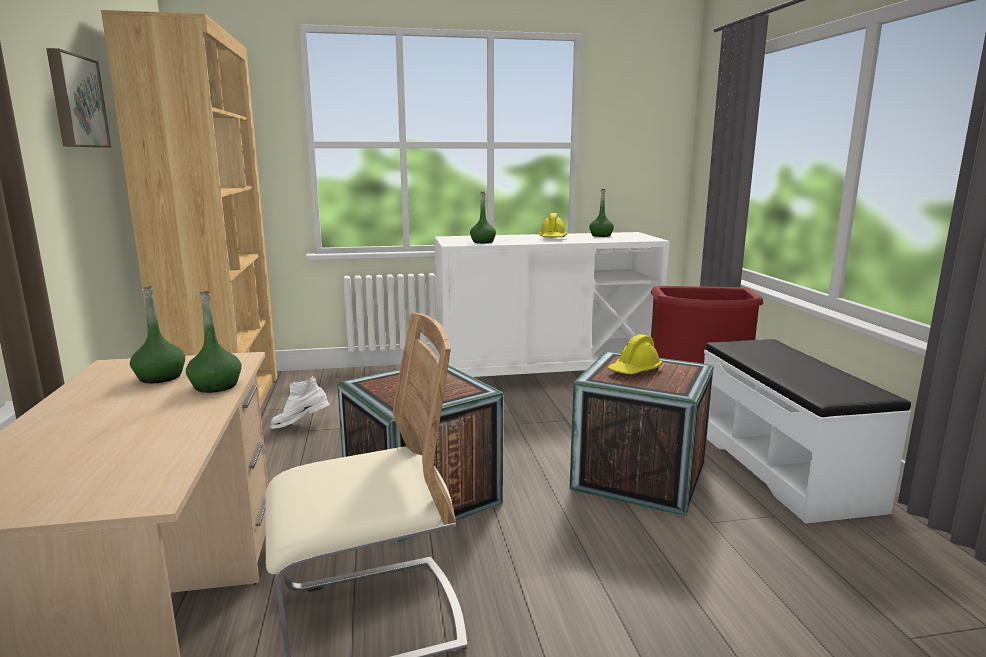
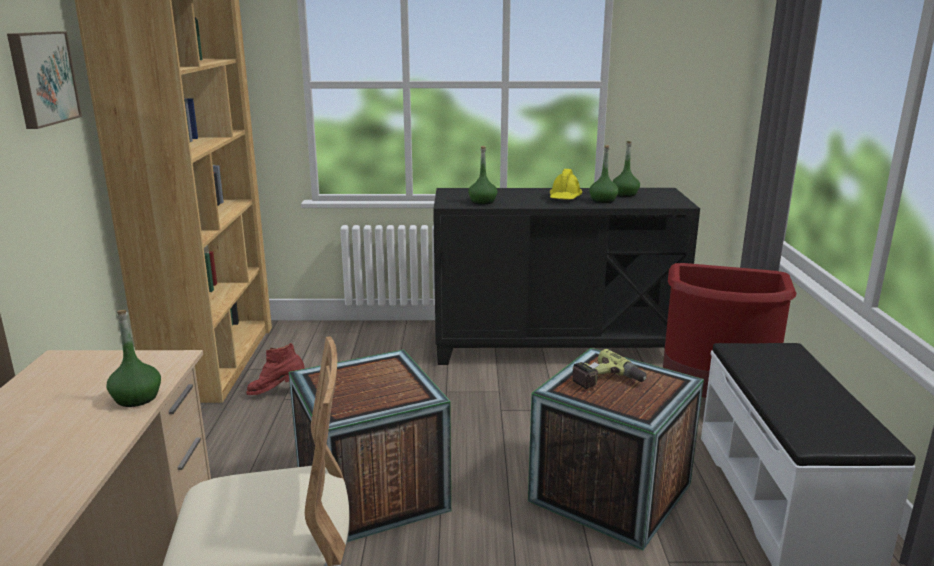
camera: 10 degrees right, 5 degrees up
(160, 377) = (92, 381): green bottle -> green bottle (603, 200)
(301, 426) = (278, 392): white boot -> red boot
(545, 375) = (554, 346): white cabinet -> black cabinet
(634, 371) = (607, 381): yellow hard hat -> power drill

